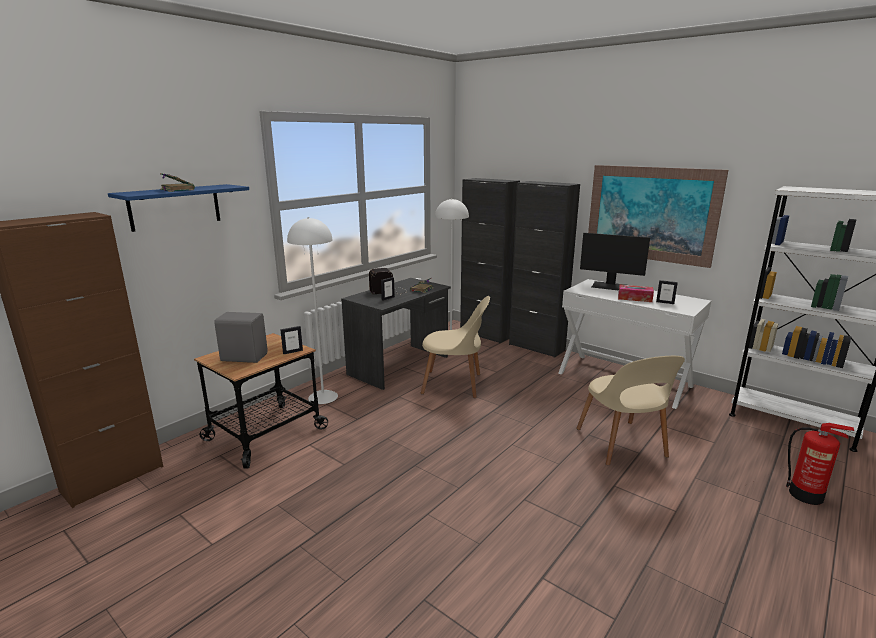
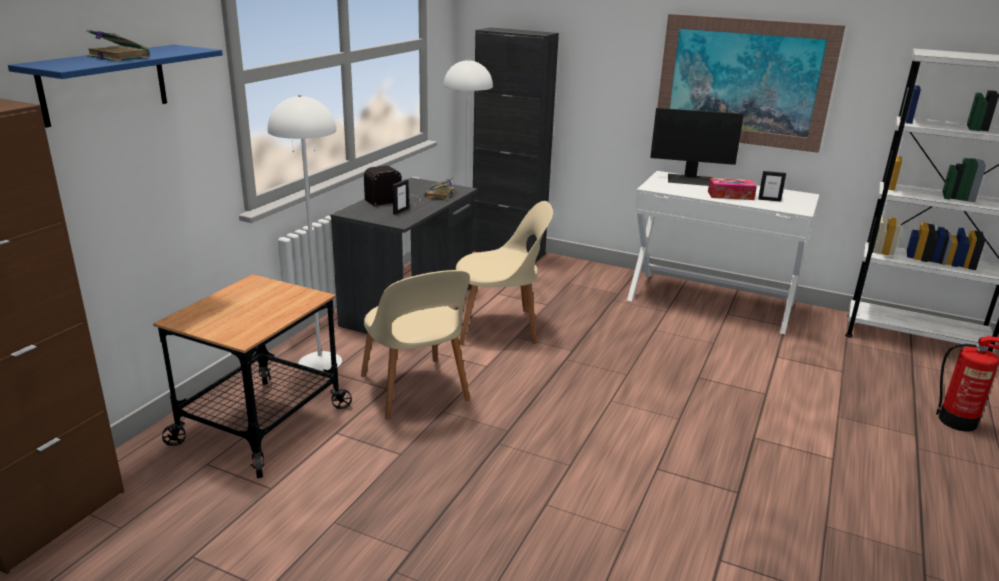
camera: 15 degrees left, 5 degrees up
(244, 357) = (234, 315): grey speaker -> none
(293, 352) = (304, 301): picture frame -> none
(536, 347) = (584, 266): black cabinet -> none
(622, 445) = (742, 386): beige chair -> beige chair (415, 390)

